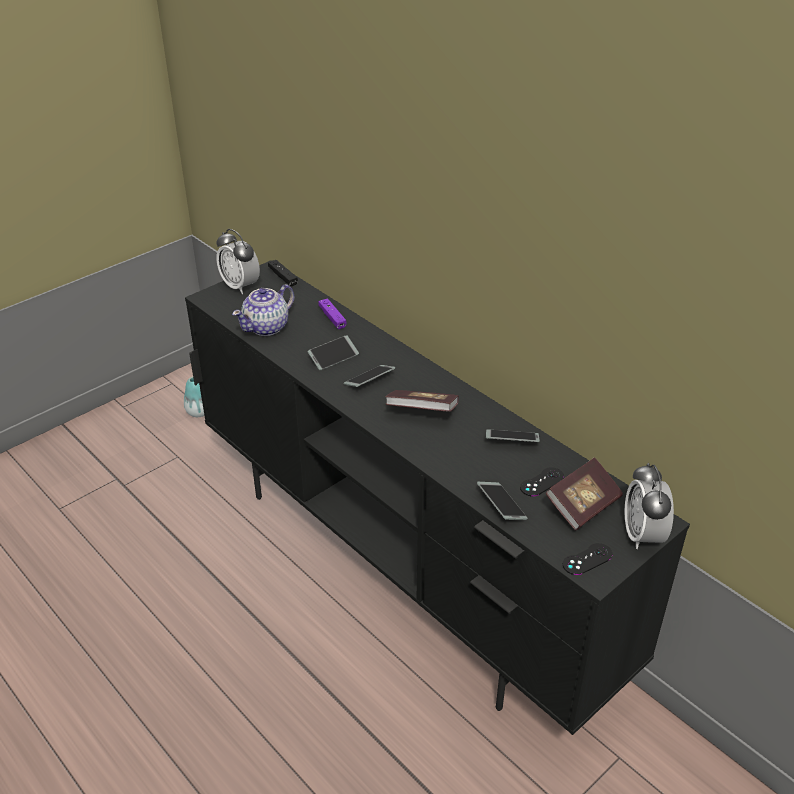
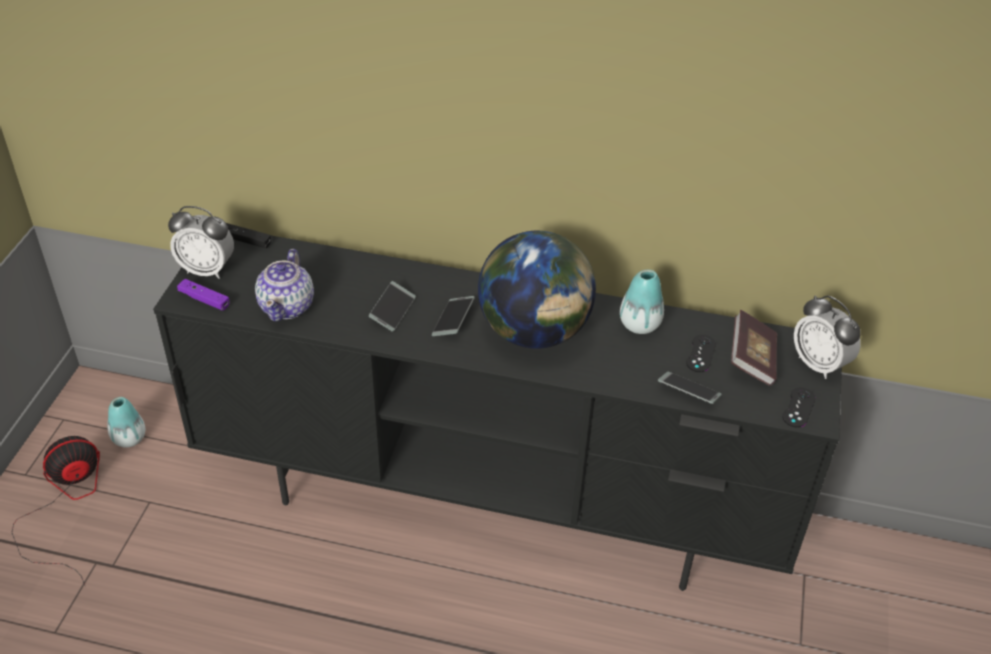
camera: 35 degrees left, 5 degrees up
(129, 436) = (66, 505): none -> fan
(332, 318) = (348, 267): purple game controller -> purple game controller (204, 299)
(422, 412) = (535, 332): book -> globe
(512, 440) = (639, 324): phone -> vase

